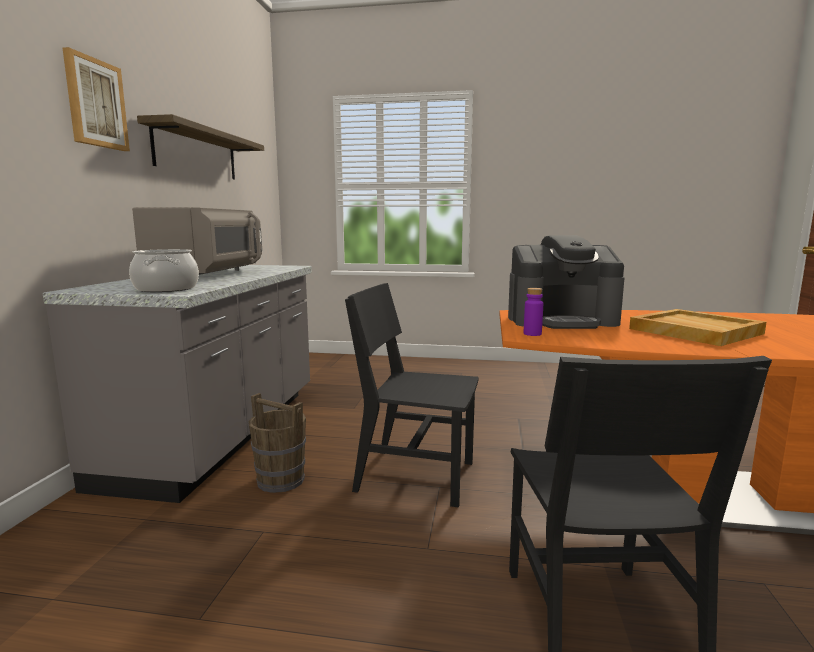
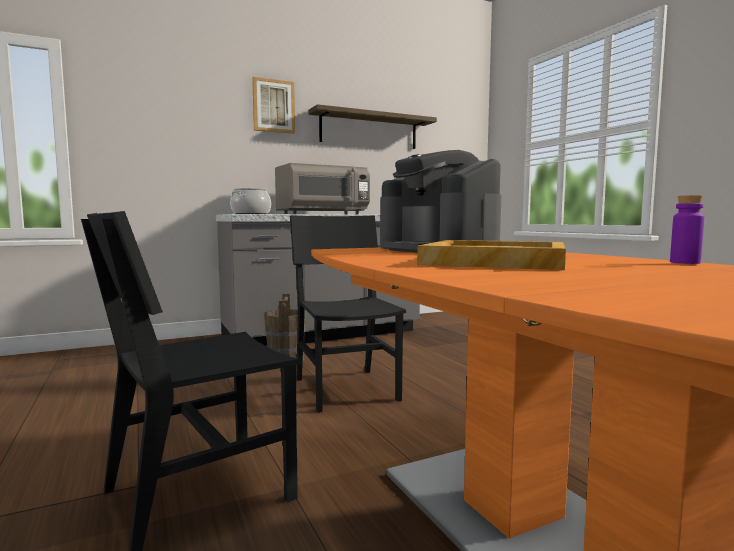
camera: 55 degrees right, 5 degrees down
(532, 334) = (350, 249): purple bottle -> purple bottle (685, 262)

